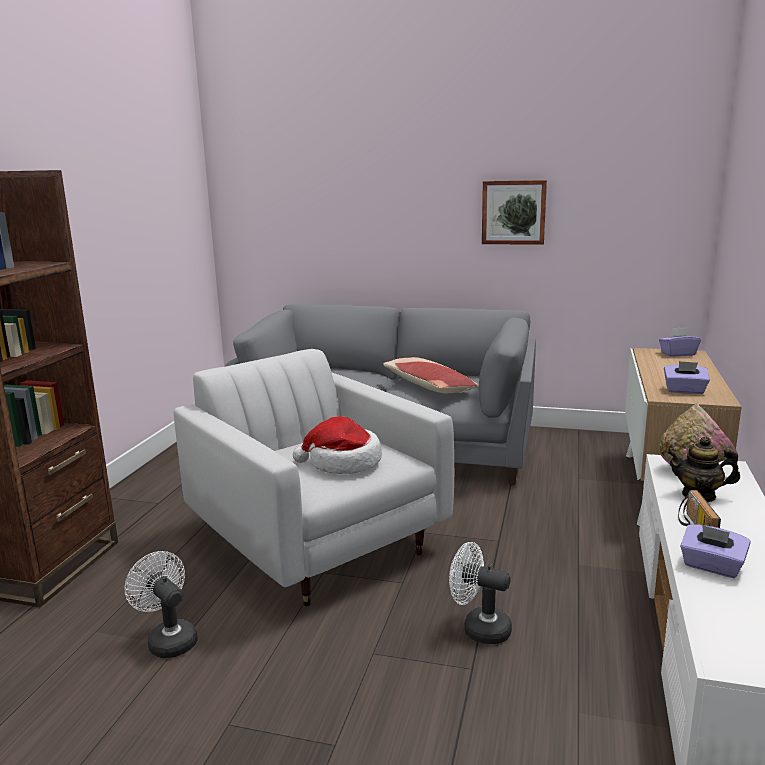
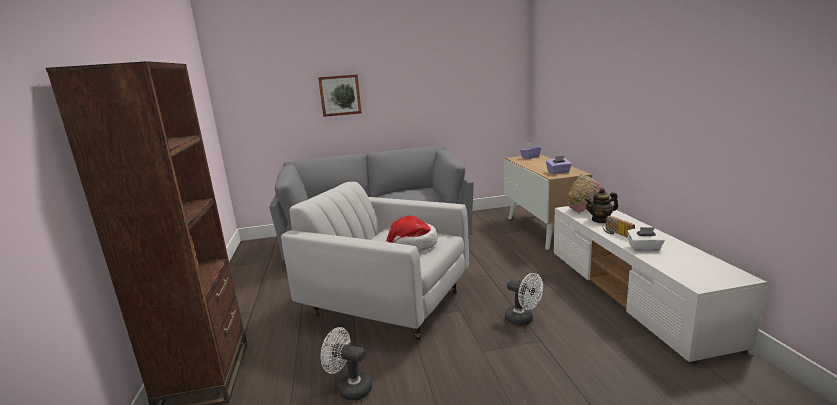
camera: 25 degrees left, 0 degrees up
(429, 386) = (403, 198): pillow -> none
(479, 628) = (523, 320): white fan -> white fan turned 135 degrees counterclockwise
(513, 212) = (424, 88): picture -> picture (340, 95)
(711, 566) = (644, 248): purple tissue box -> white tissue box

